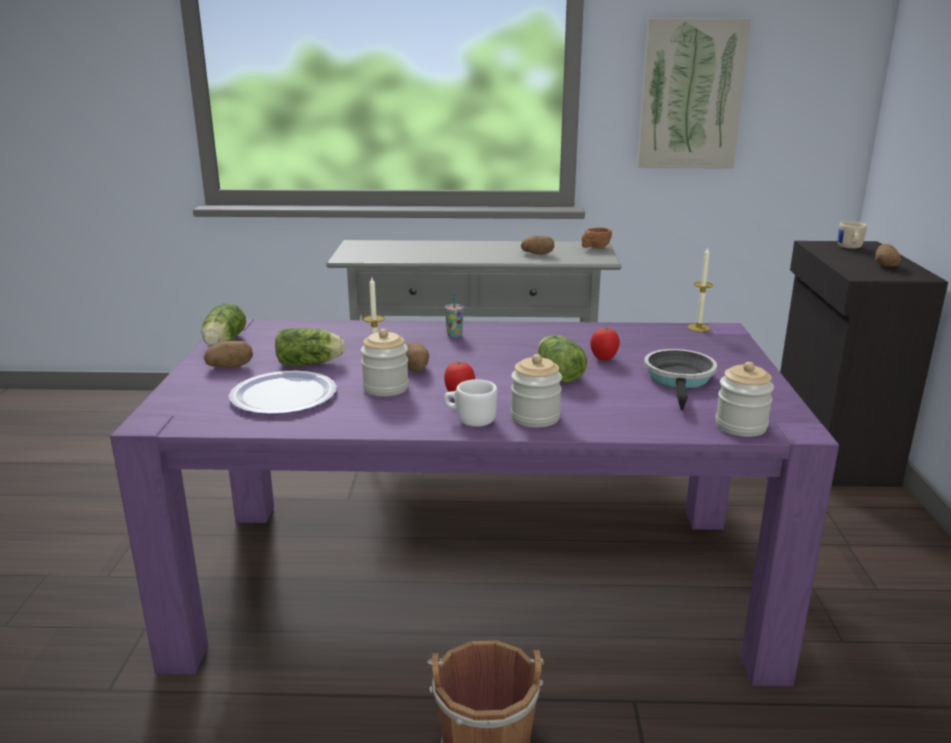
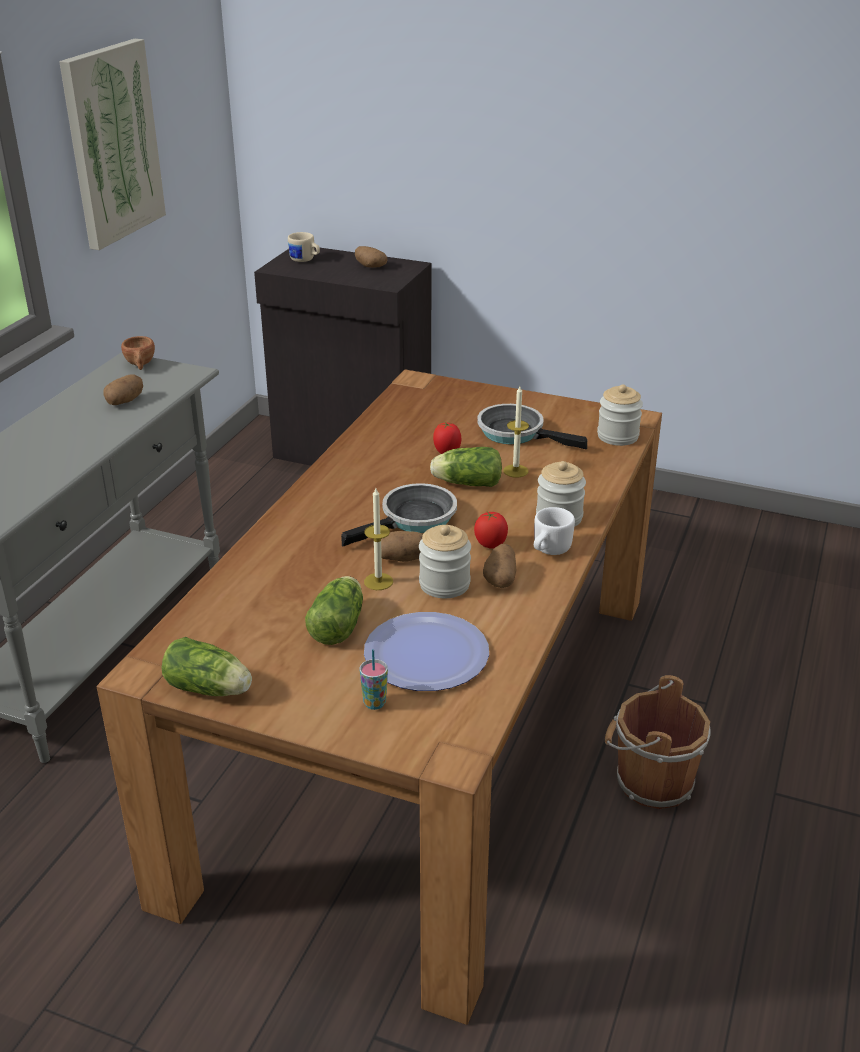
camera: 70 degrees left, 10 degrees up
(230, 366) = (306, 688): potato -> potato (501, 578)
(454, 335) = (320, 517): cup -> cup (374, 703)
(475, 582) = (429, 732): purple dining table -> brown dining table
(478, 364) = (414, 520): none -> frying pan
(698, 327) = (403, 390): candle -> candle (515, 471)

